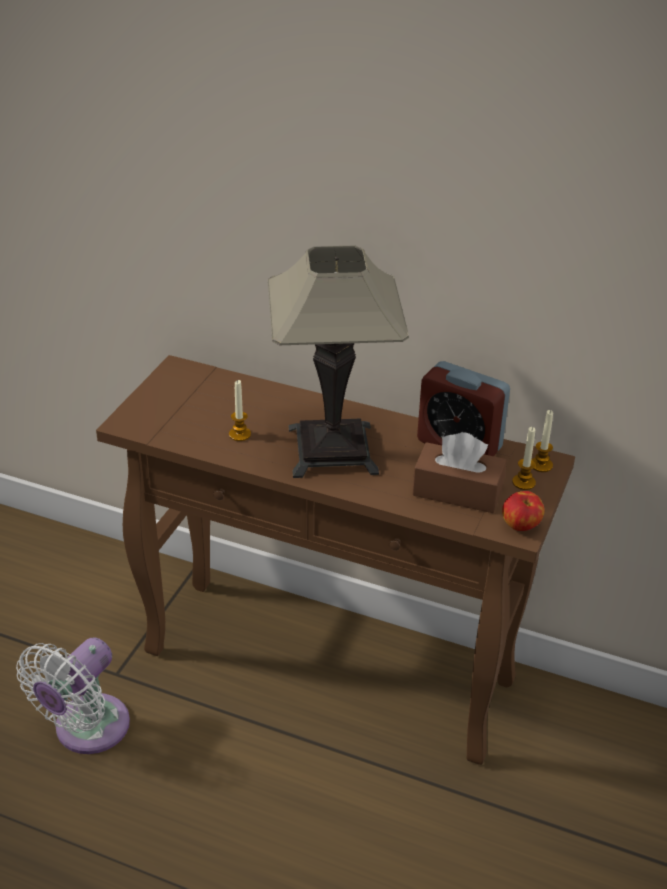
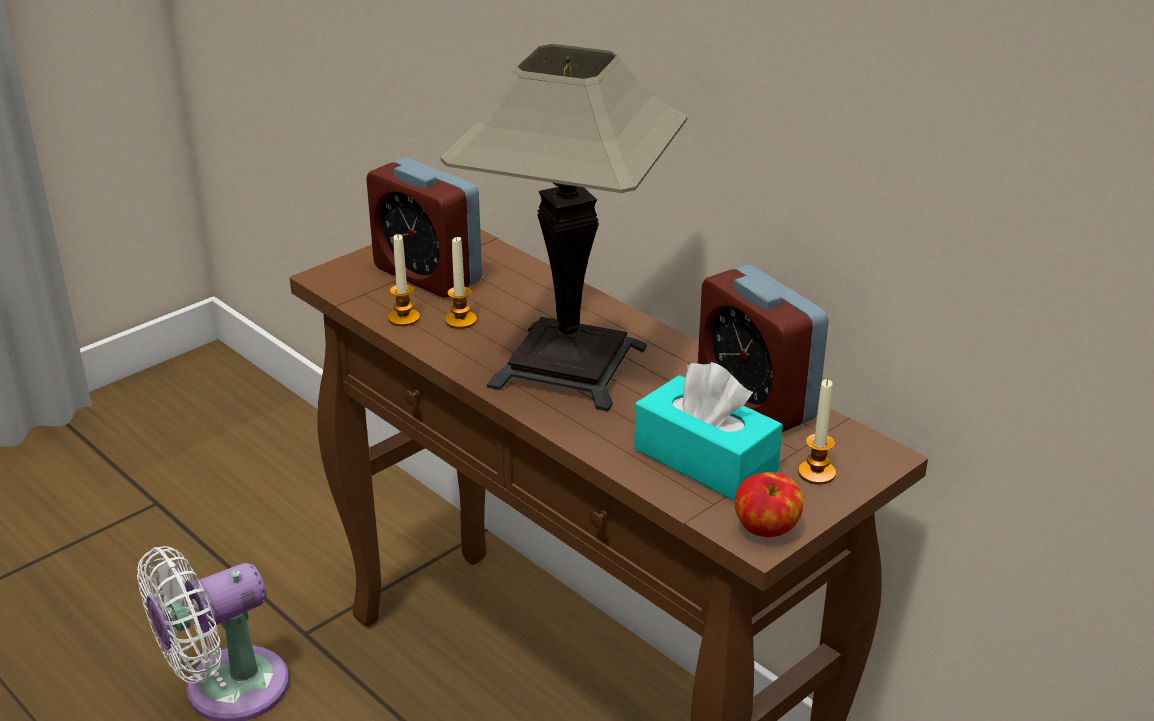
camera: 25 degrees right, 5 degrees down
(191, 406) = (427, 275): none -> alarm clock
(457, 491) = (705, 460): brown tissue box -> turquoise tissue box
(541, 465) = (862, 456): candle -> candle (404, 318)

